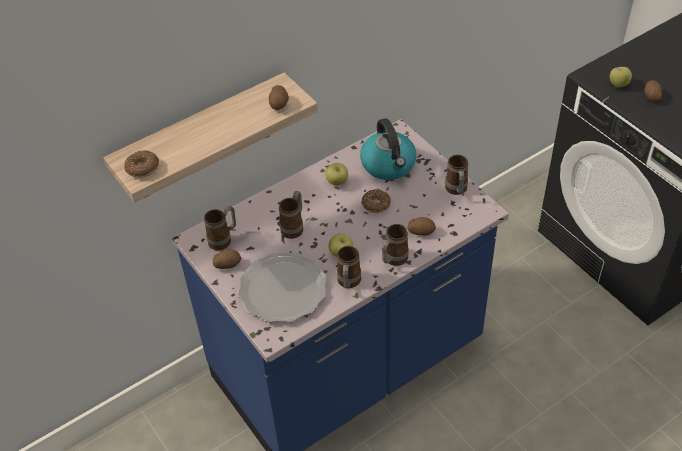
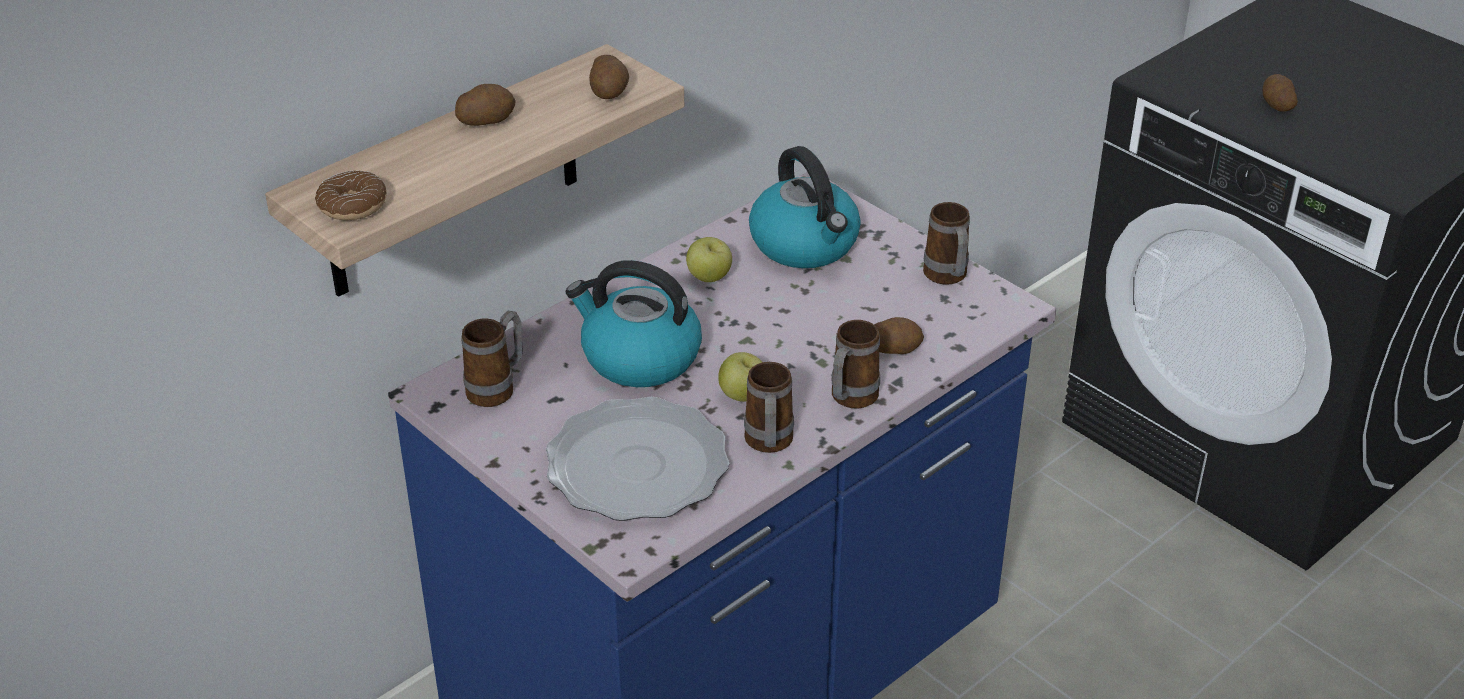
camera: 10 degrees left, 10 degrees down
(227, 264) = (513, 429): potato -> potato (485, 120)
(294, 227) = (639, 358): mug -> kettle
(376, 204) = (795, 310): donut -> none
(618, 84) = (1211, 90): apple -> none

